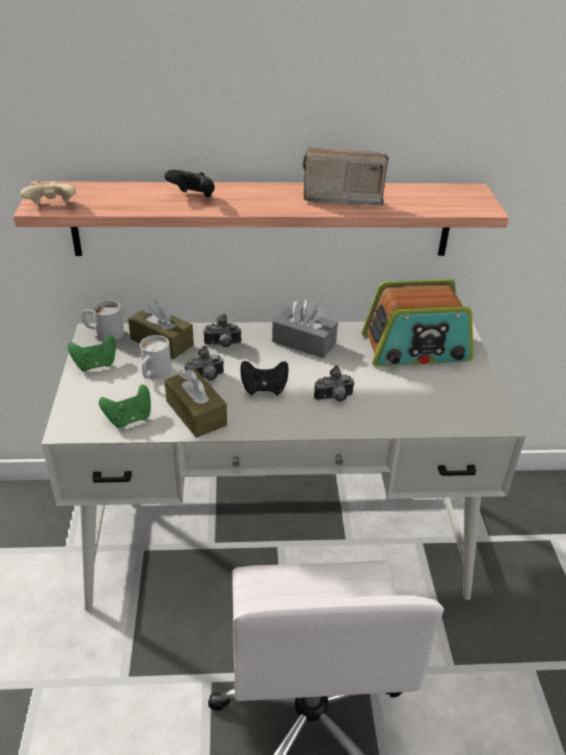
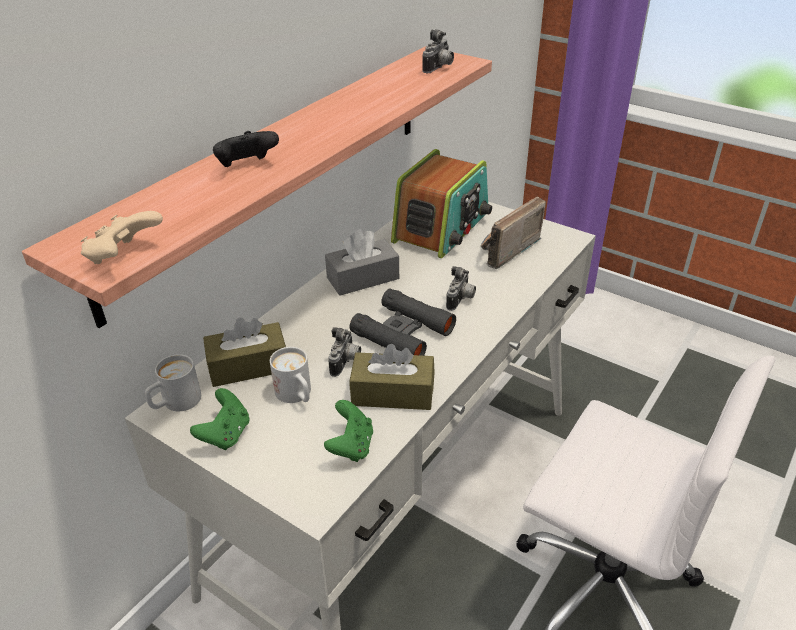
camera: 50 degrees left, 0 degrees up
(222, 345) = (306, 328): camera -> camera (439, 68)
(264, 388) = (402, 333): black game controller -> black binoculars
(340, 197) = (362, 103): radio -> radio (503, 250)

